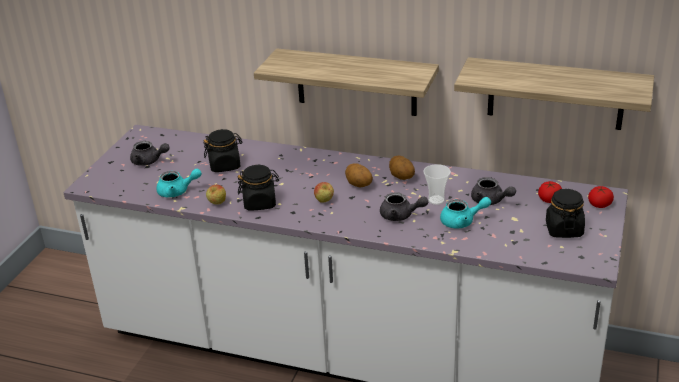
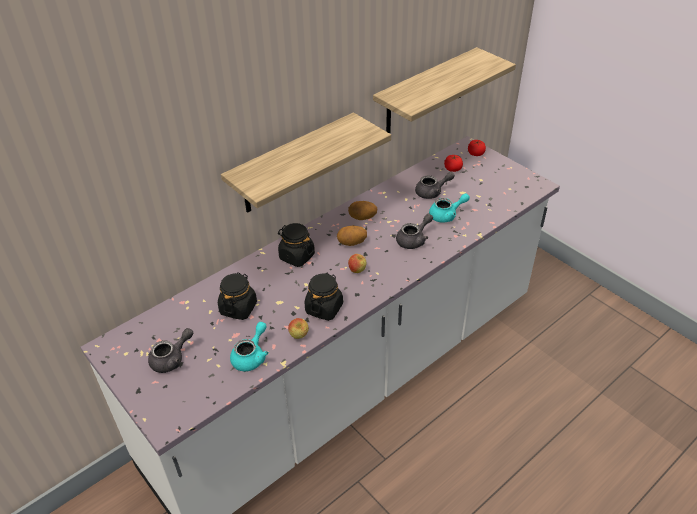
camera: 60 degrees left, 10 degrees up
(436, 200) = (409, 215): cup -> none
(462, 222) = (447, 215): turquoise teapot -> turquoise teapot turned 45 degrees clockwise
(564, 229) = (491, 179): black jar -> black jar (296, 256)

